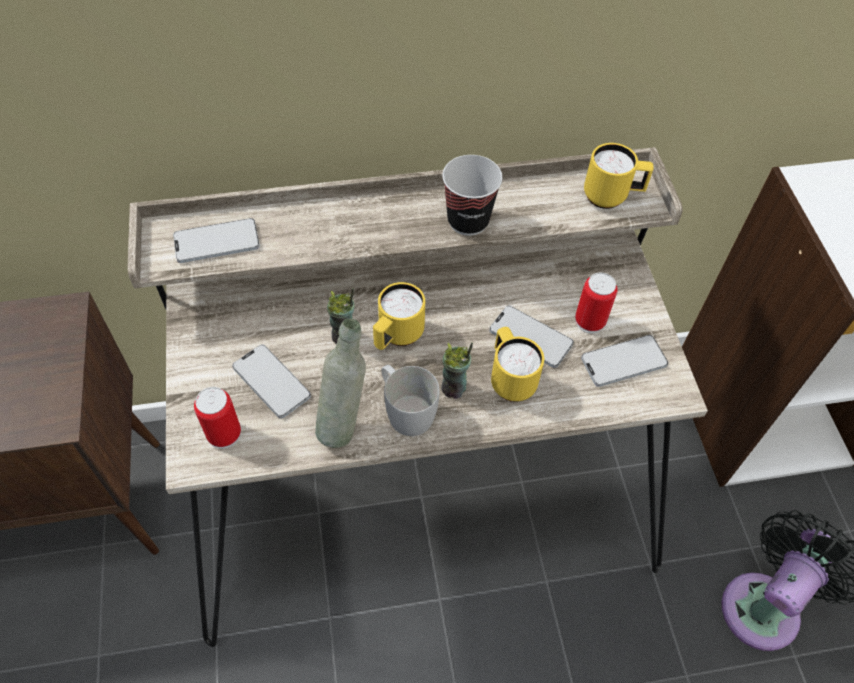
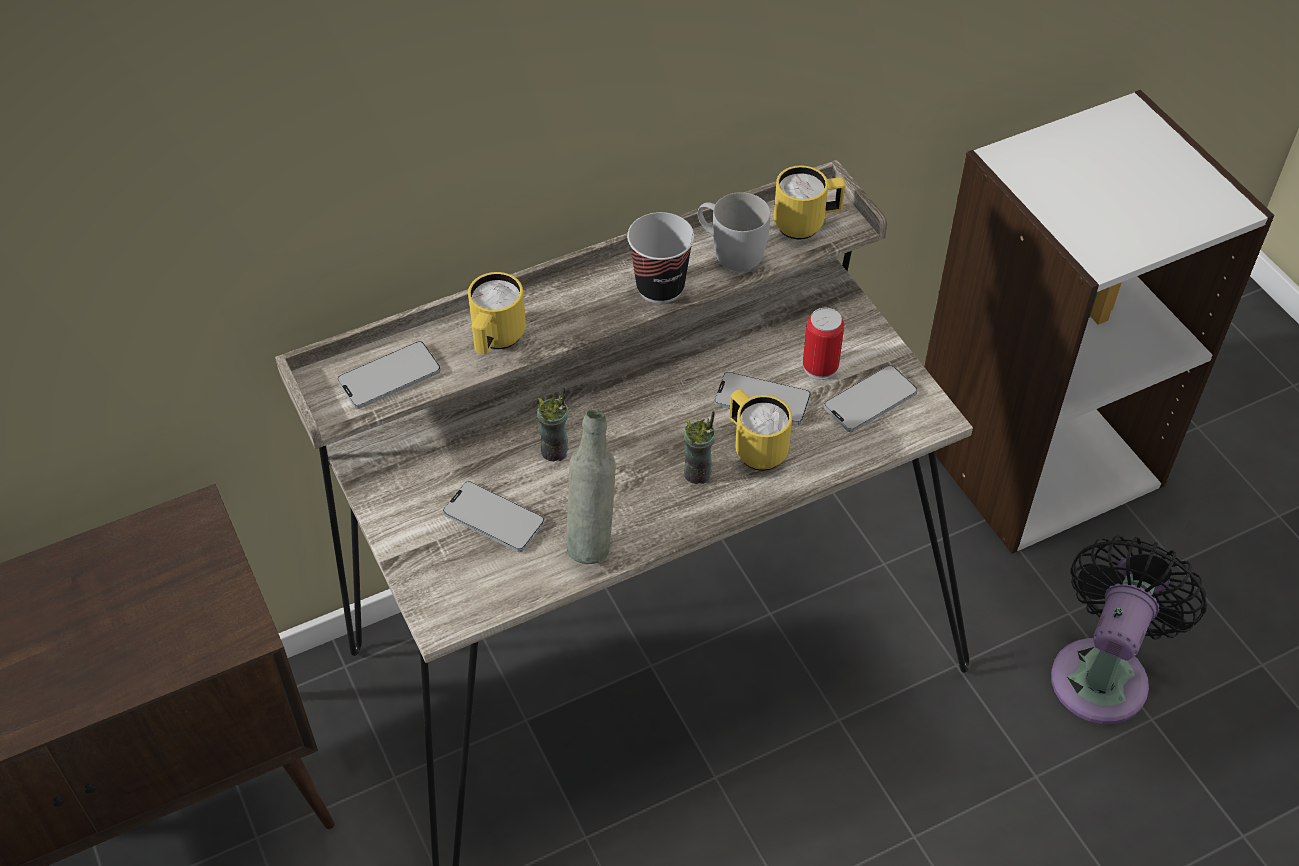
camera: 15 degrees left, 5 degrees down
(224, 434) = (464, 584): can -> none
(396, 337) = (614, 436): yellow mug -> yellow mug (496, 341)
(405, 409) = (653, 508): white mug -> white mug (730, 250)

